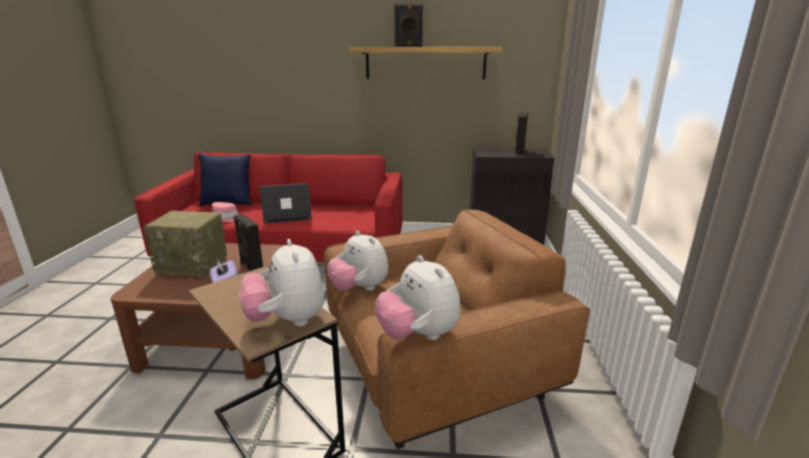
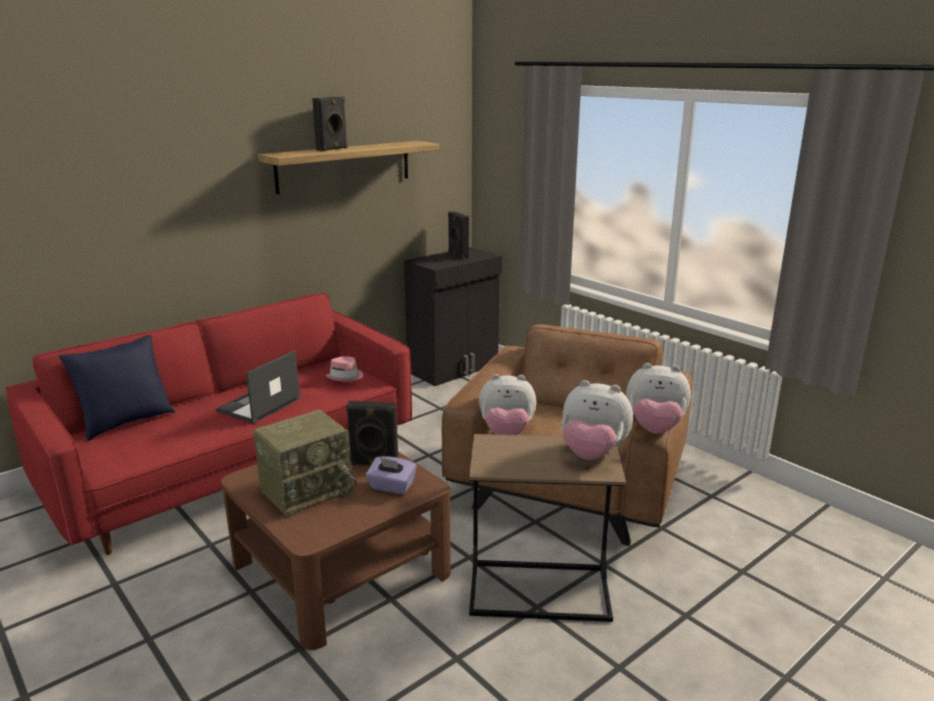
camera: 45 degrees left, 0 degrees up
(225, 218) = (183, 438): pink hat -> pink hat (345, 377)

